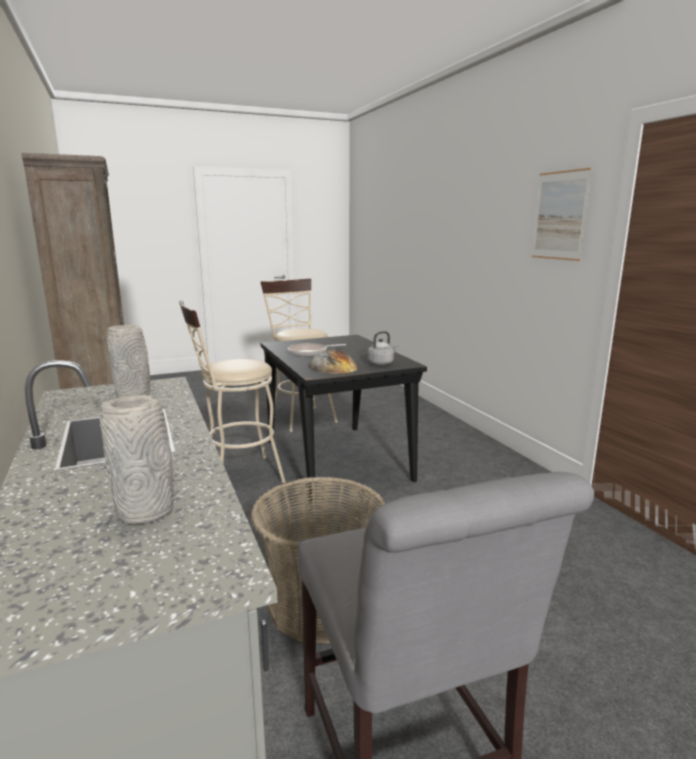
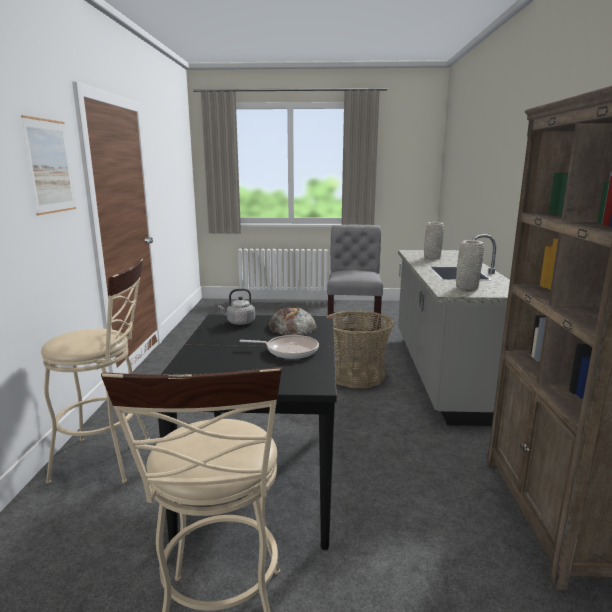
camera: 155 degrees left, 0 degrees up
(236, 477) = (391, 481): beige stool -> beige stool (110, 459)

